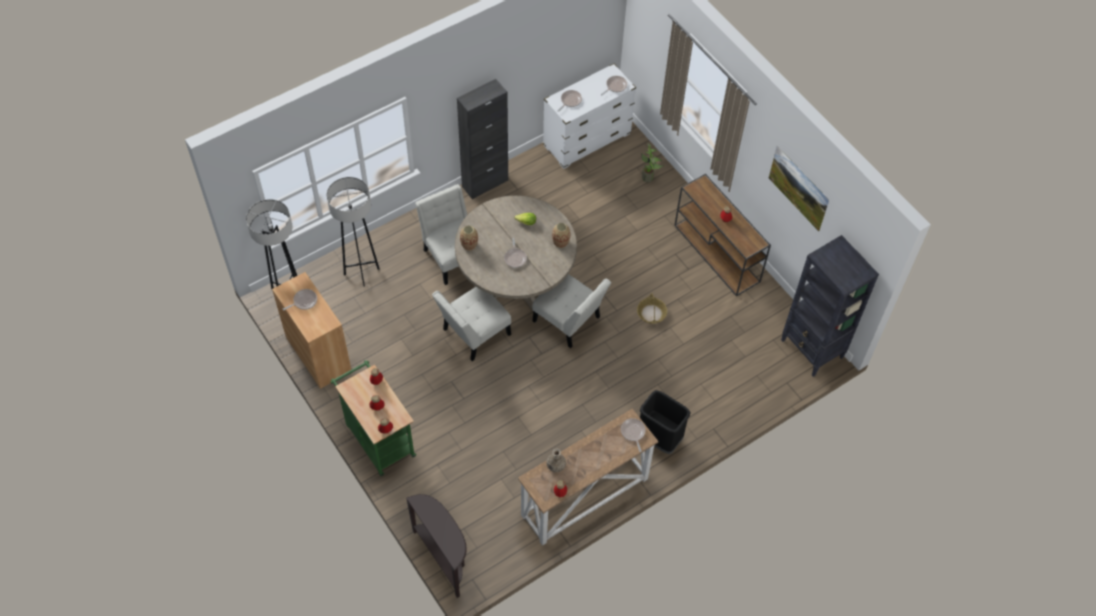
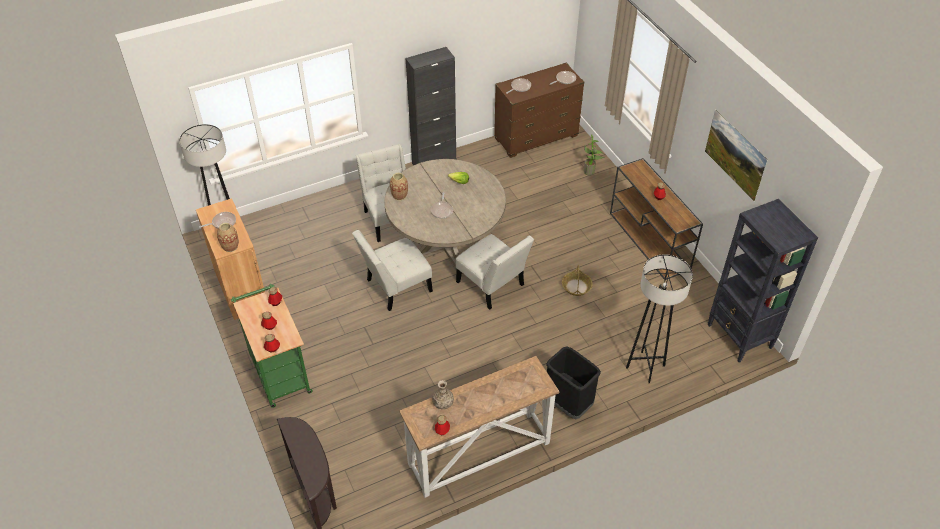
camera: 10 degrees right, 10 degrees down
(361, 271) = (301, 223): grey floor lamp -> grey floor lamp (645, 366)
(560, 242) = (490, 201): vase -> vase (230, 246)
(587, 140) = (536, 137): white dresser -> brown dresser
(633, 432) = (533, 379): frying pan -> none

